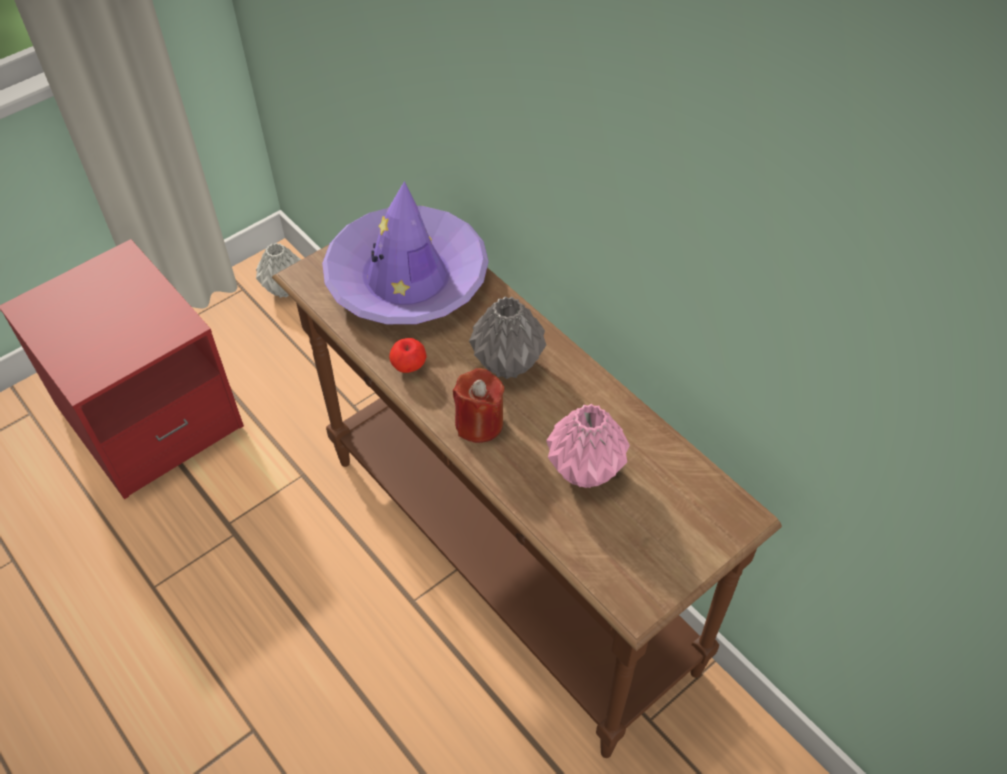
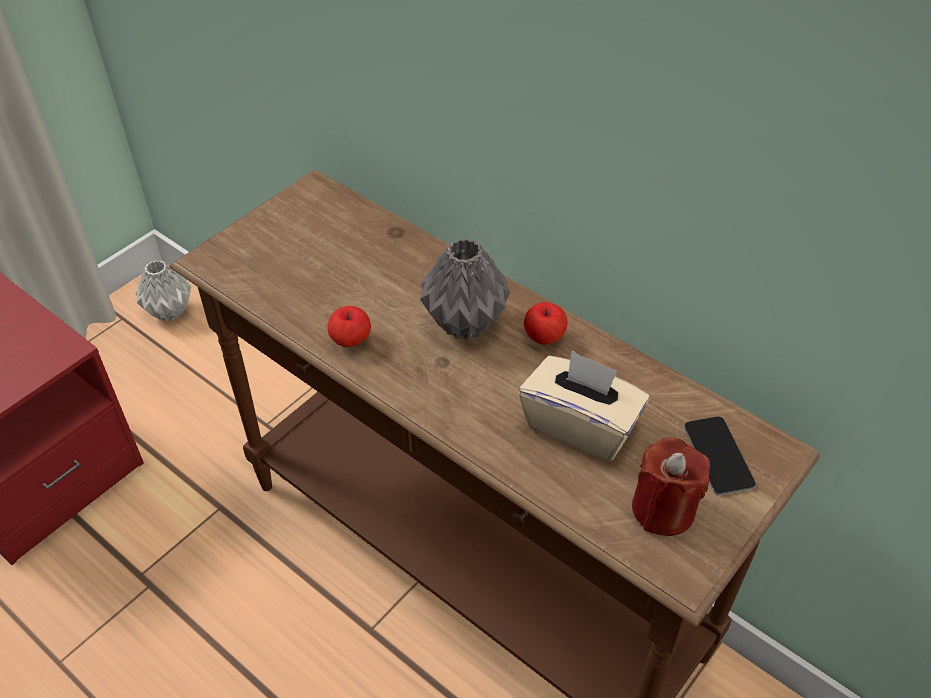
camera: 10 degrees left, 5 degrees down
(407, 279) = (329, 248): purple hat -> none
(479, 423) = (447, 392): red candle -> red candle (663, 509)
(572, 385) = (544, 337): none -> apple
(584, 469) = (581, 426): pink vase -> beige tissue box
(693, 512) = (718, 455): none -> phone

